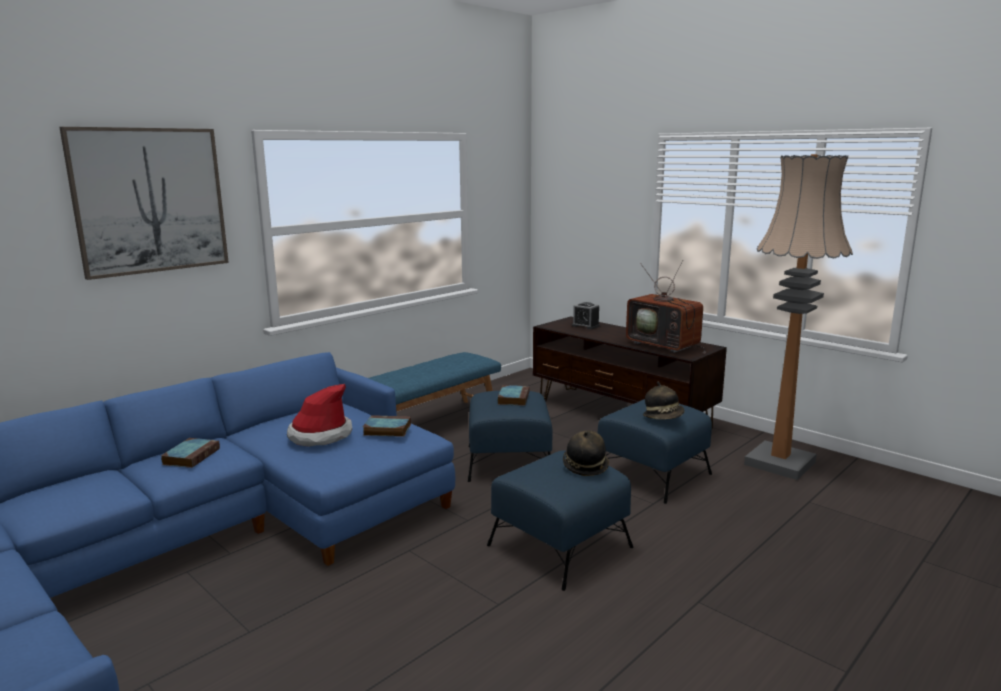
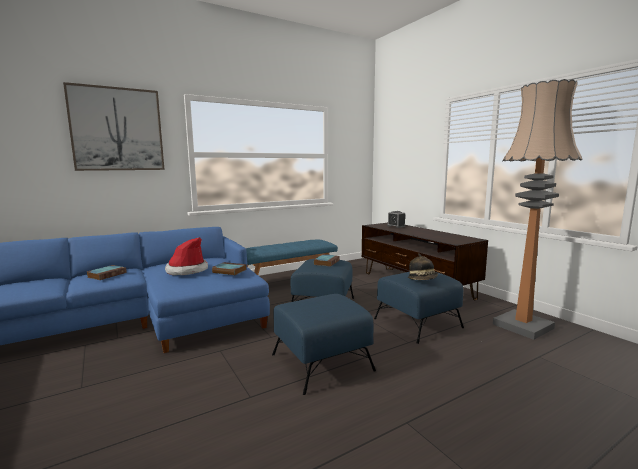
camera: 15 degrees right, 5 degrees down
(585, 466) = (340, 303): hat -> none
(665, 345) = (443, 237): television -> none

